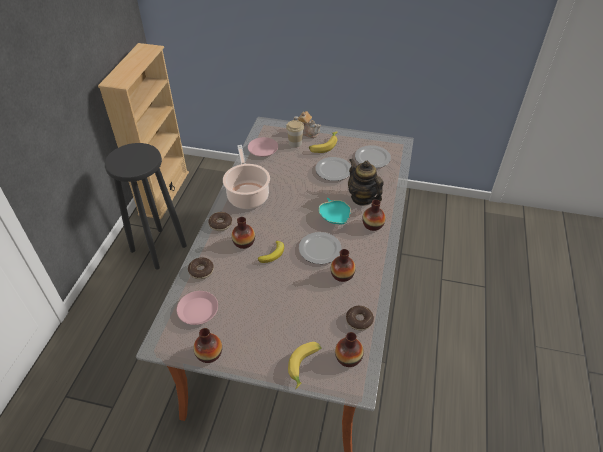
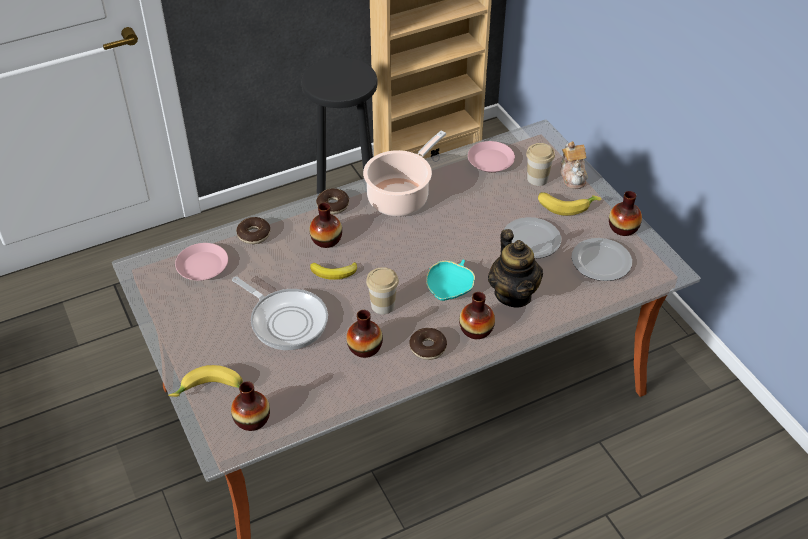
camera: 50 degrees right, 0 degrees up
(209, 353) = (159, 308): vase -> vase (623, 228)
(286, 296) = (286, 320): none -> frying pan
(319, 249) = (383, 305): plate -> cup
(359, 320) = (312, 400): donut -> donut (428, 347)
(362, 198) = (513, 294): teapot -> teapot turned 150 degrees clockwise

